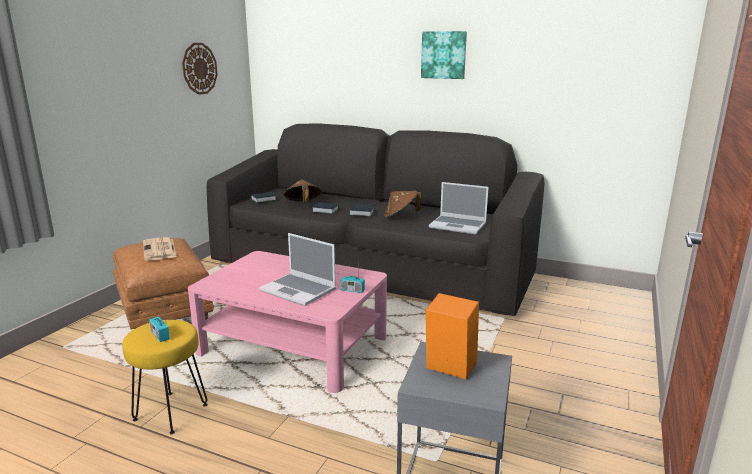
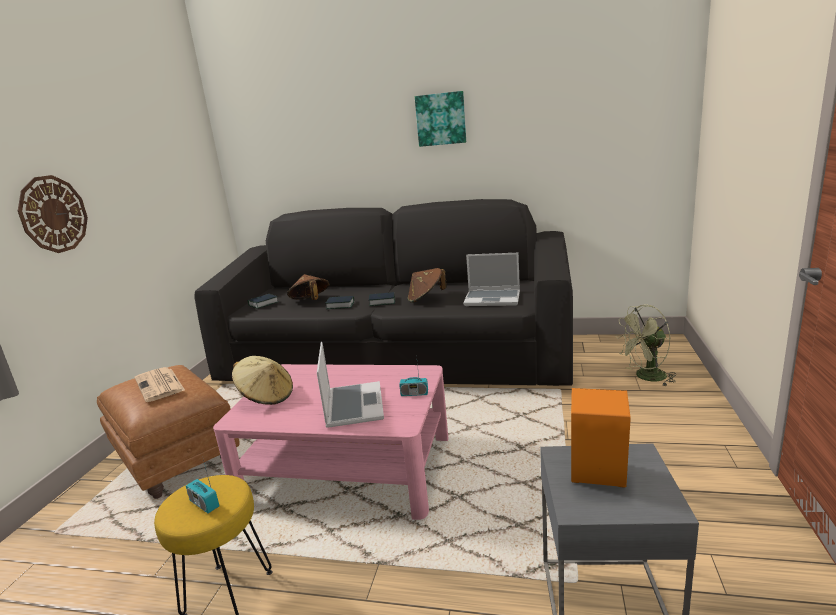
camera: 10 degrees left, 0 degrees up
(199, 68) = (164, 164): wall clock -> wall clock (53, 214)
(236, 272) = (266, 397): none -> beige hat
(299, 290) = (353, 405): laptop -> laptop turned 120 degrees counterclockwise
(590, 322) = (646, 377): none -> green fan

